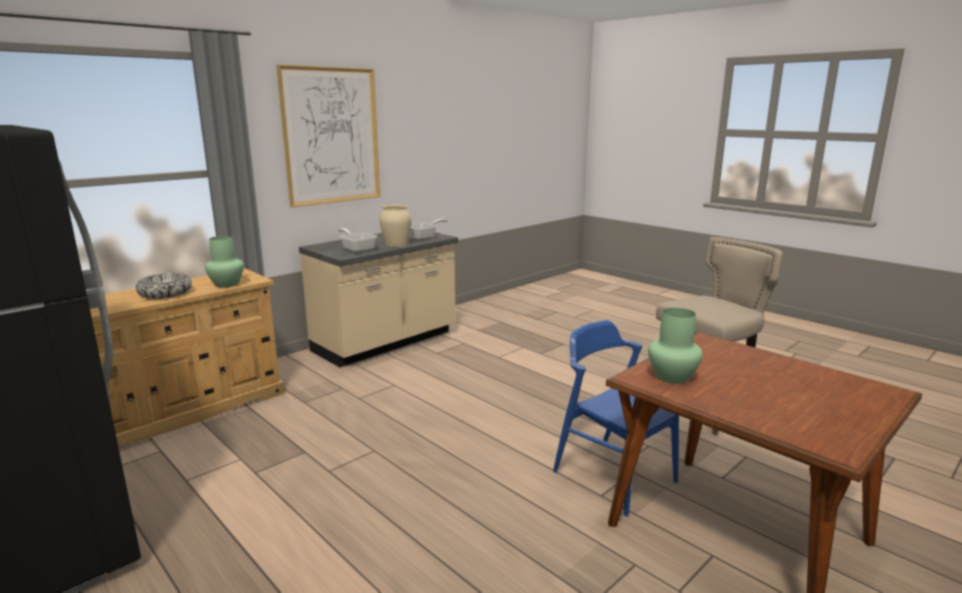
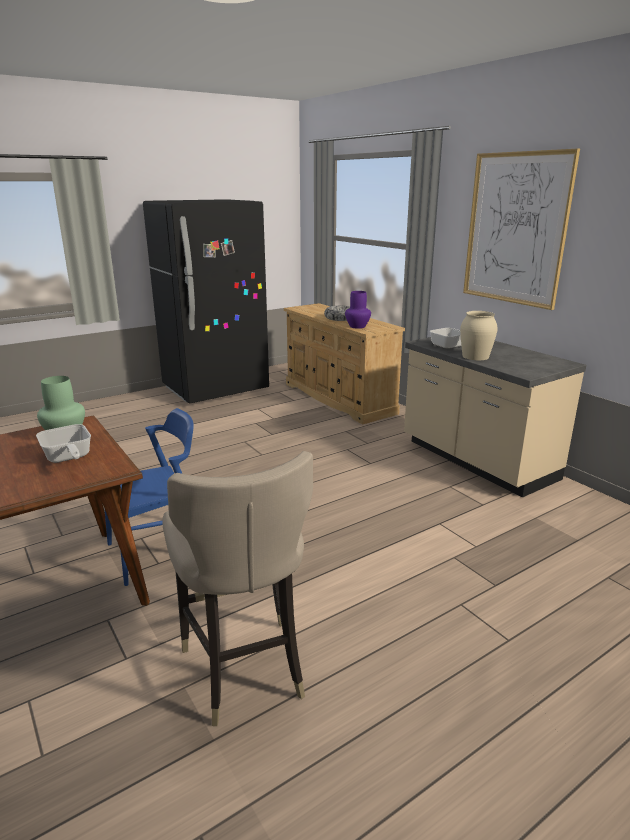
camera: 100 degrees right, 5 degrees up
(227, 284) = (358, 326): green vase -> purple vase
(423, 237) = (518, 366): frying pan -> frying pan (67, 458)

